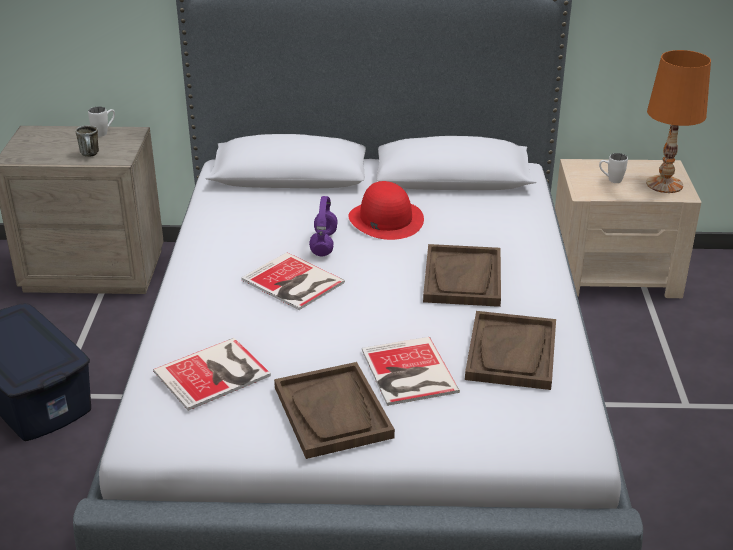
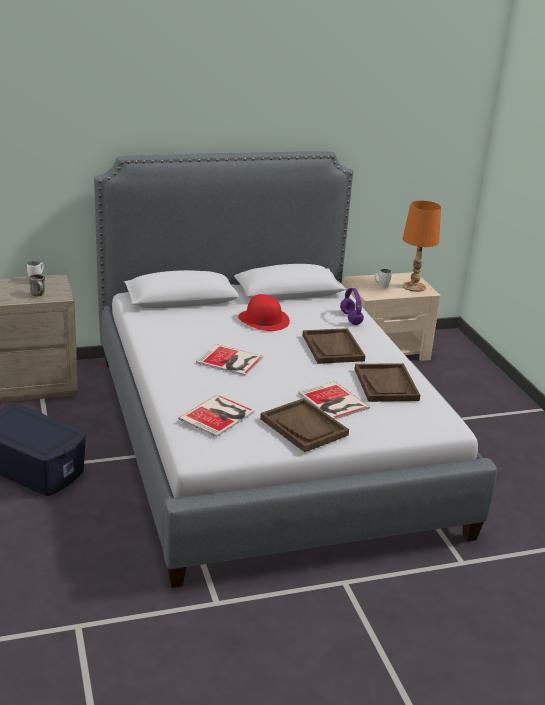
camera: 20 degrees left, 5 degrees down
(323, 243) = (233, 337): purple headphones -> purple headphones (350, 318)

